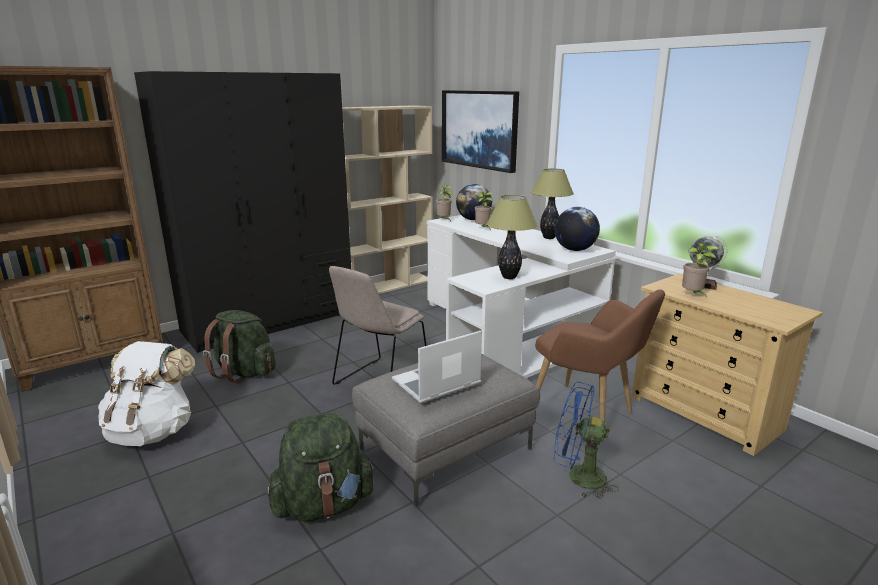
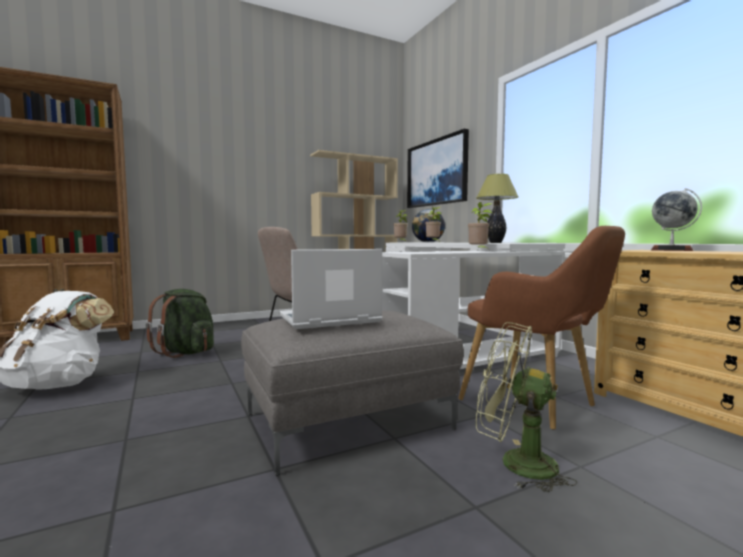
camera: 10 degrees right, 15 degrees down
(271, 321) = (239, 326): black wardrobe -> none
(324, 505) = (163, 461): green backpack -> none
(509, 277) = (443, 252): table lamp -> none
(574, 250) = (520, 243): globe -> none
(578, 477) = (515, 463): blue fan -> green fan
(693, 296) = (663, 251): potted plant -> potted plant (479, 251)

